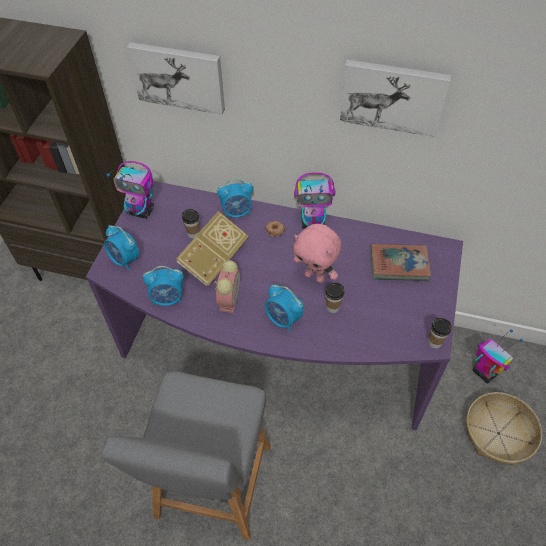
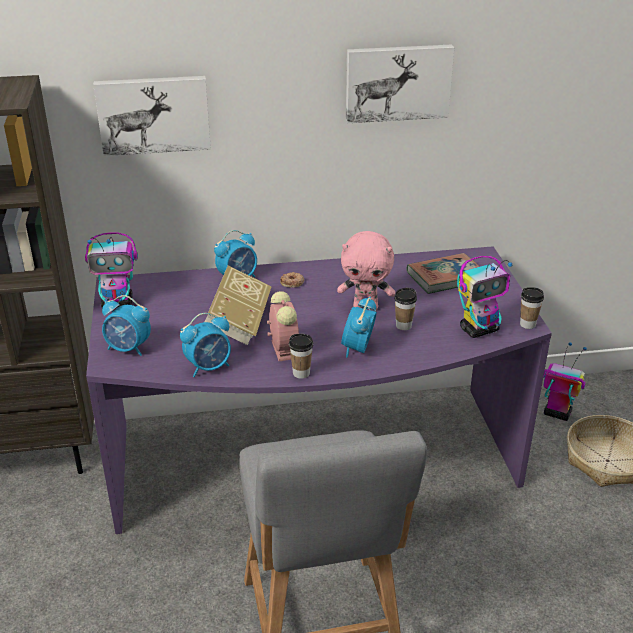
camera: 25 degrees left, 20 degrees down
(193, 234) = (199, 307): cup -> cup (301, 373)
(283, 319) = (358, 349): alarm clock -> alarm clock turned 90 degrees clockwise
(313, 222) = (330, 267): toy robot -> toy robot (479, 330)

